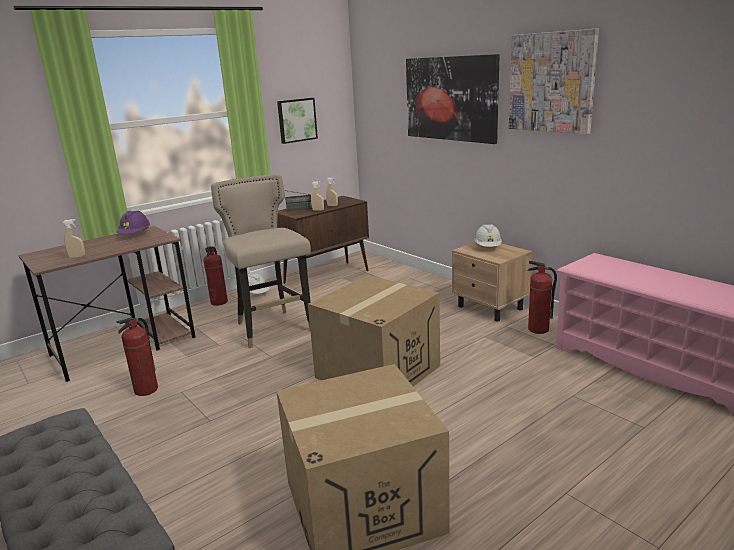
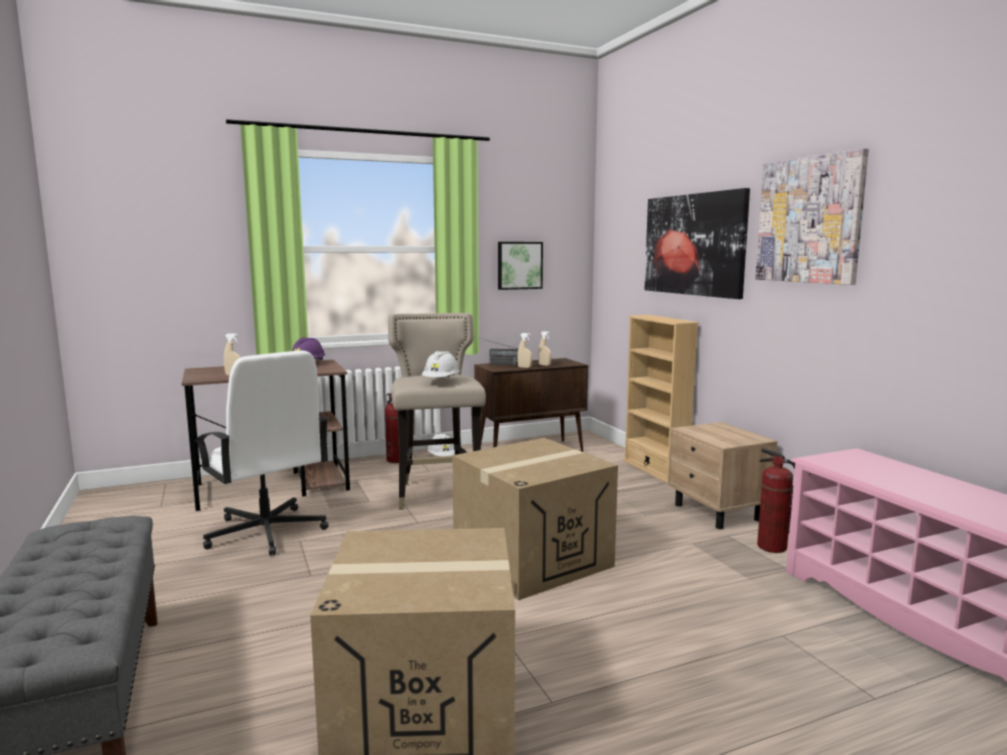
camera: 15 degrees right, 10 degrees down
(146, 390) = (266, 532): fire extinguisher -> white office chair
(430, 279) = (655, 470): none -> beige bookcase
(488, 247) = (719, 430): white hard hat -> white hard hat (441, 381)

